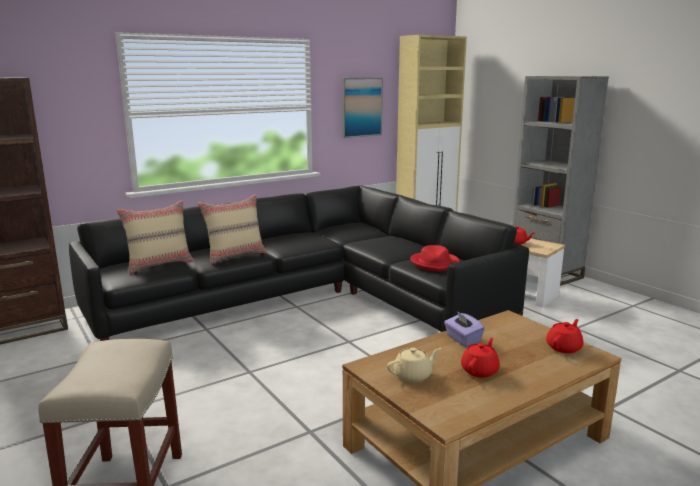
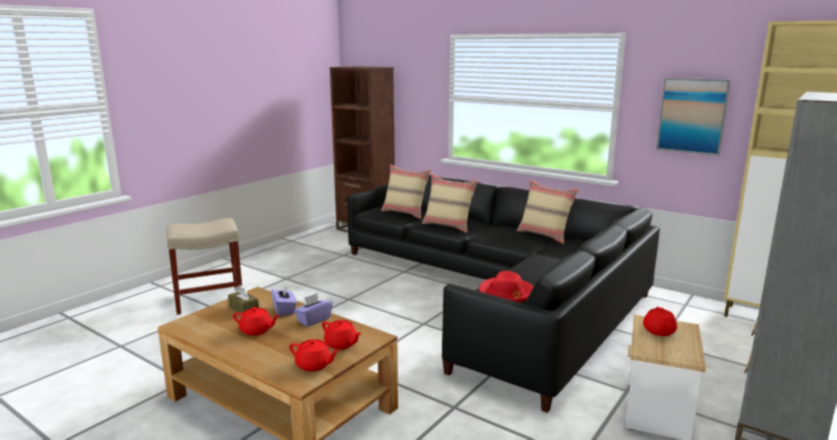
camera: 70 degrees right, 0 degrees up
(310, 232) = (544, 235): none -> beige pillow
(413, 375) = (244, 309): beige teapot -> brown tissue box
(428, 352) = (284, 310): none -> purple tissue box
(522, 332) = (341, 344): none -> red teapot

